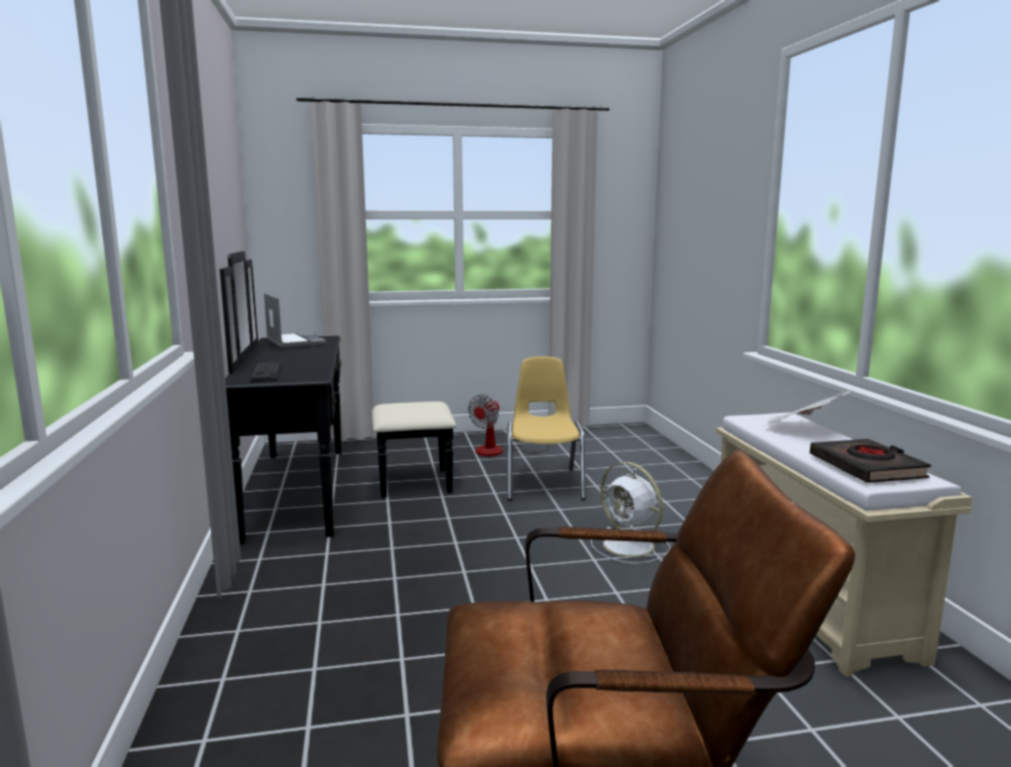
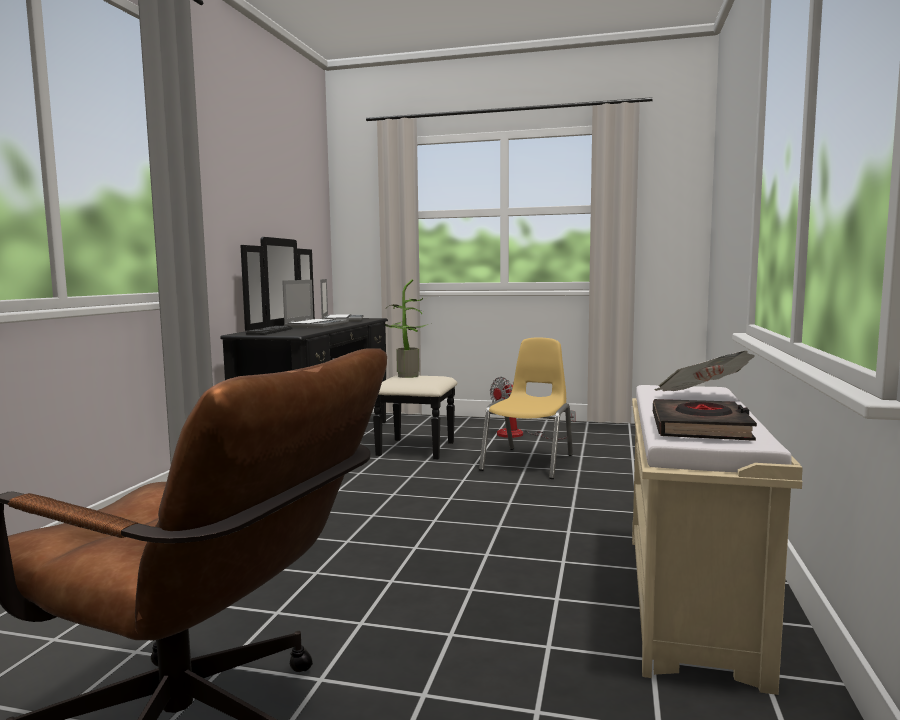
camera: 25 degrees right, 5 degrees down
(292, 356) = (316, 325): none -> laptop
(401, 406) = (407, 376): none -> potted plant
(630, 546) = (549, 521): white fan -> none

